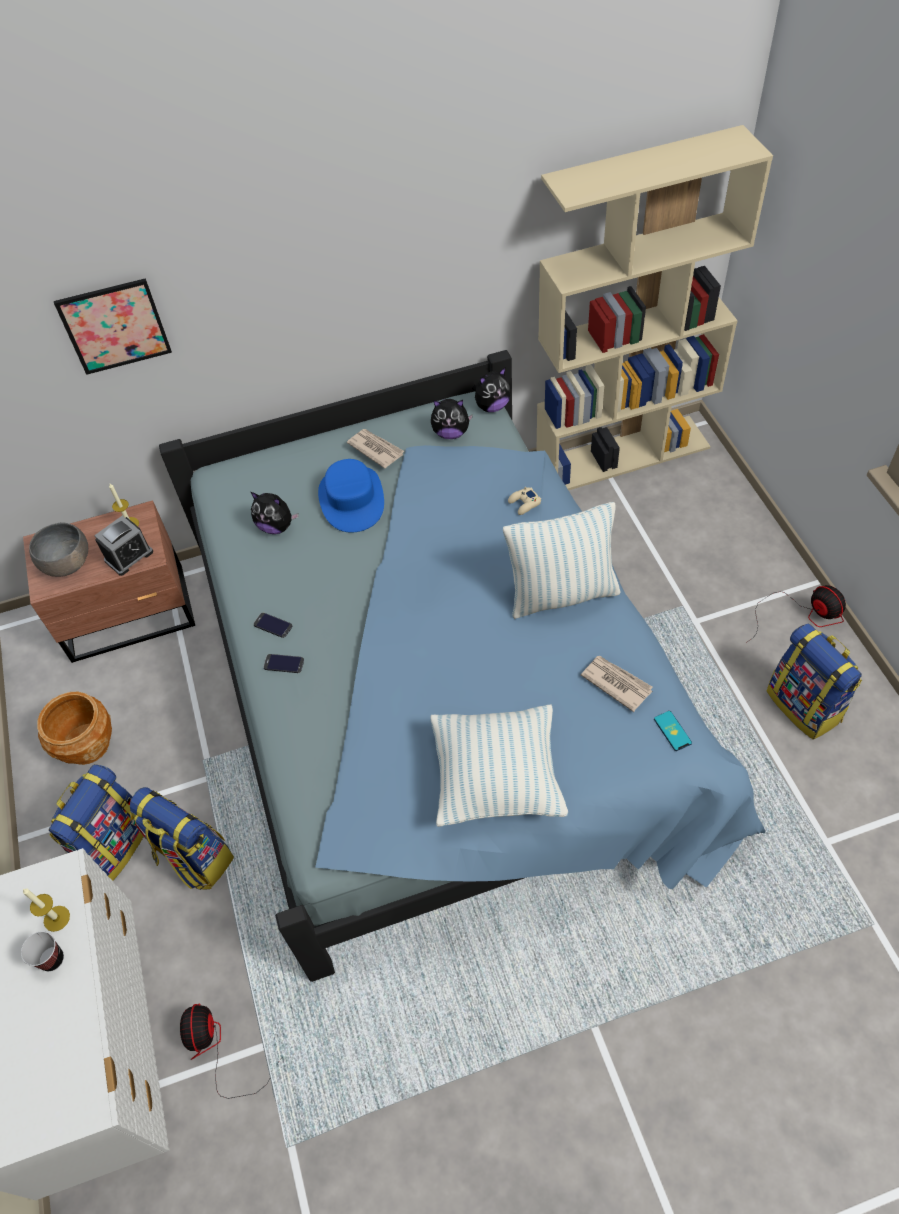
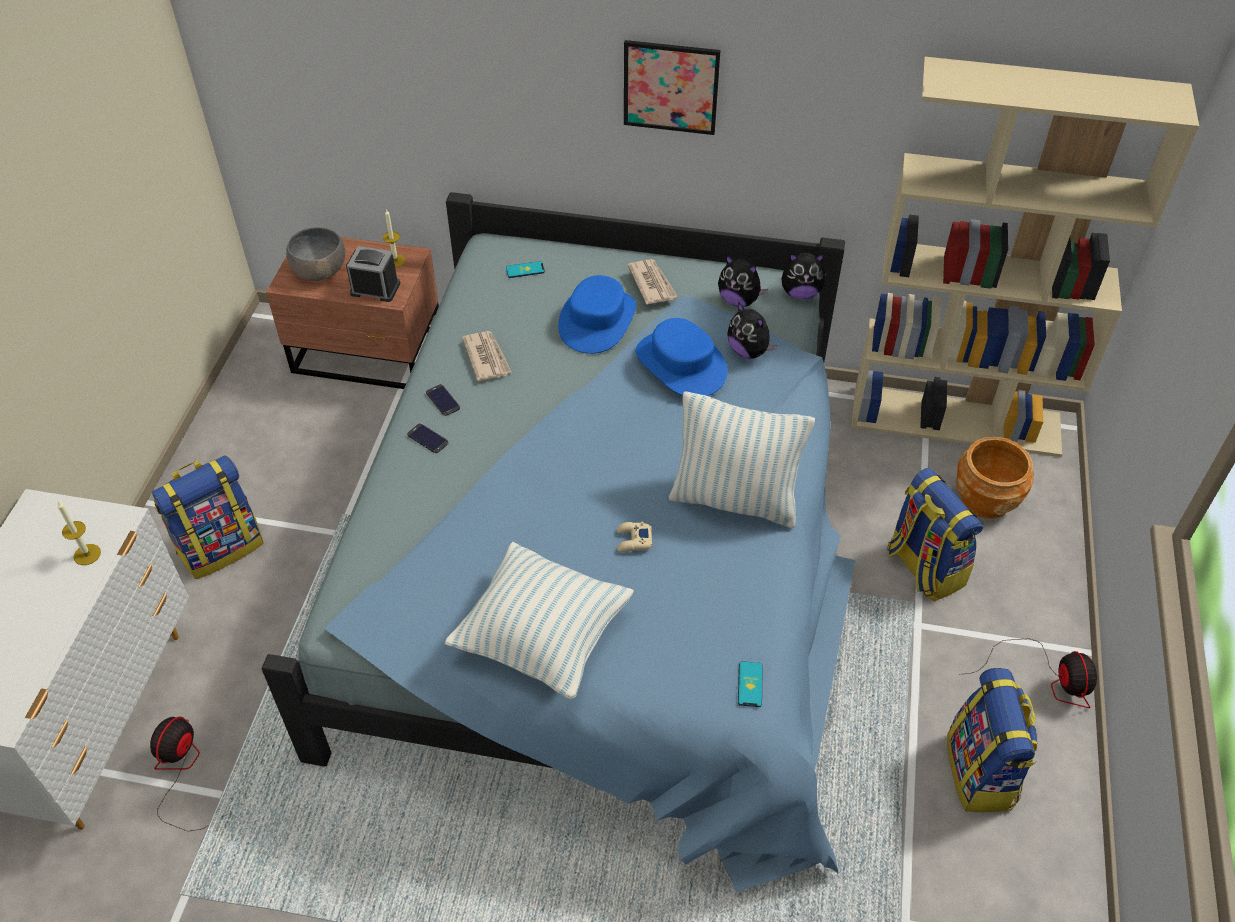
camera: 25 degrees right, 5 degrees down
(52, 959) = (60, 585): cup -> none
(87, 744) = (255, 450): brown planter -> brown planter (985, 499)
(114, 326) = (438, 54): picture -> picture (670, 87)
(129, 556) = (375, 288): alarm clock -> alarm clock turned 150 degrees counterclockwise
(193, 857) = (276, 595): backpack -> backpack (923, 567)
(262, 483) = (525, 270): none -> phone
(276, 526) = (510, 314): plush toy -> plush toy (749, 351)
(445, 504) = (681, 364): none -> blue hat
(524, 503) = (761, 397): beige game controller -> beige game controller (633, 540)
(616, 683) = (726, 610): newspaper -> newspaper (486, 357)

